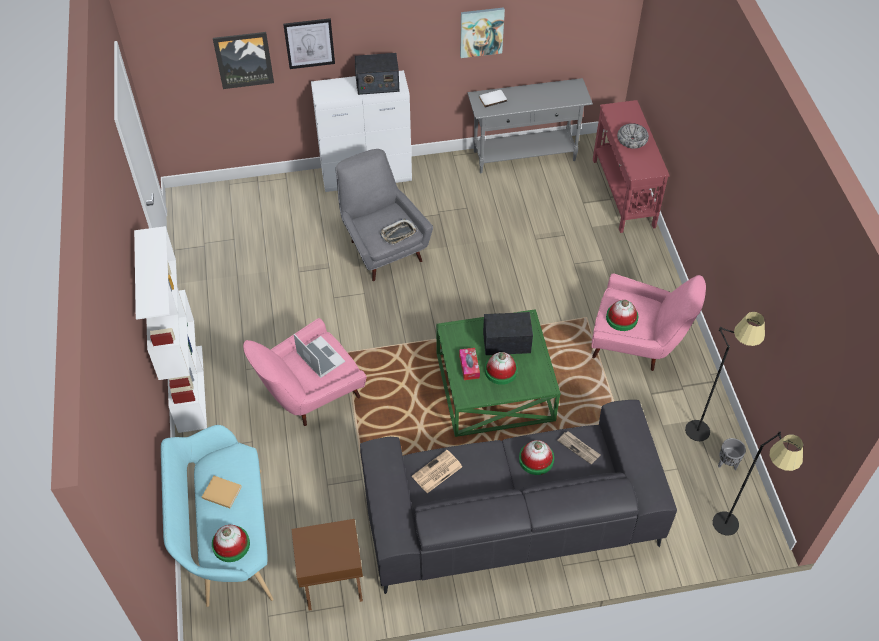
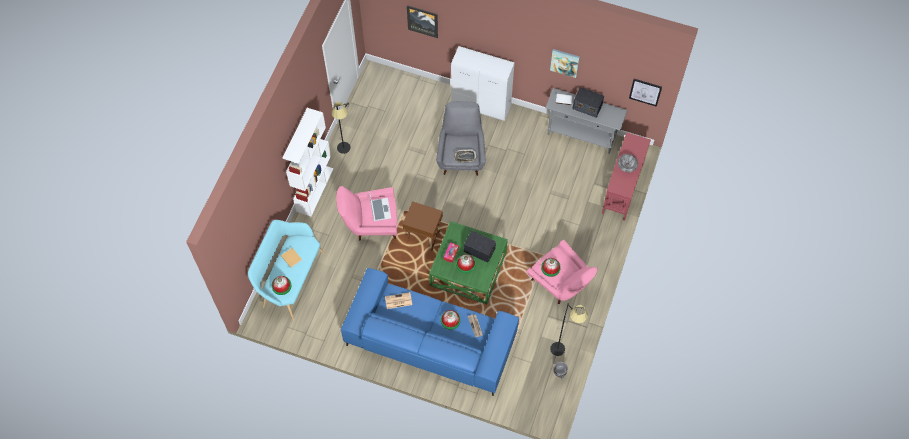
camera: 30 degrees right, 10 degrees up
(309, 43) = (461, 28): picture -> picture (645, 92)
(332, 583) = (325, 327): brown side table -> brown side table (423, 236)
(377, 84) = (493, 65): radio -> radio (587, 106)
(511, 515) = (430, 341): grey sofa -> blue sofa
(736, 530) = (537, 409): black floor lamp -> black floor lamp (346, 152)

